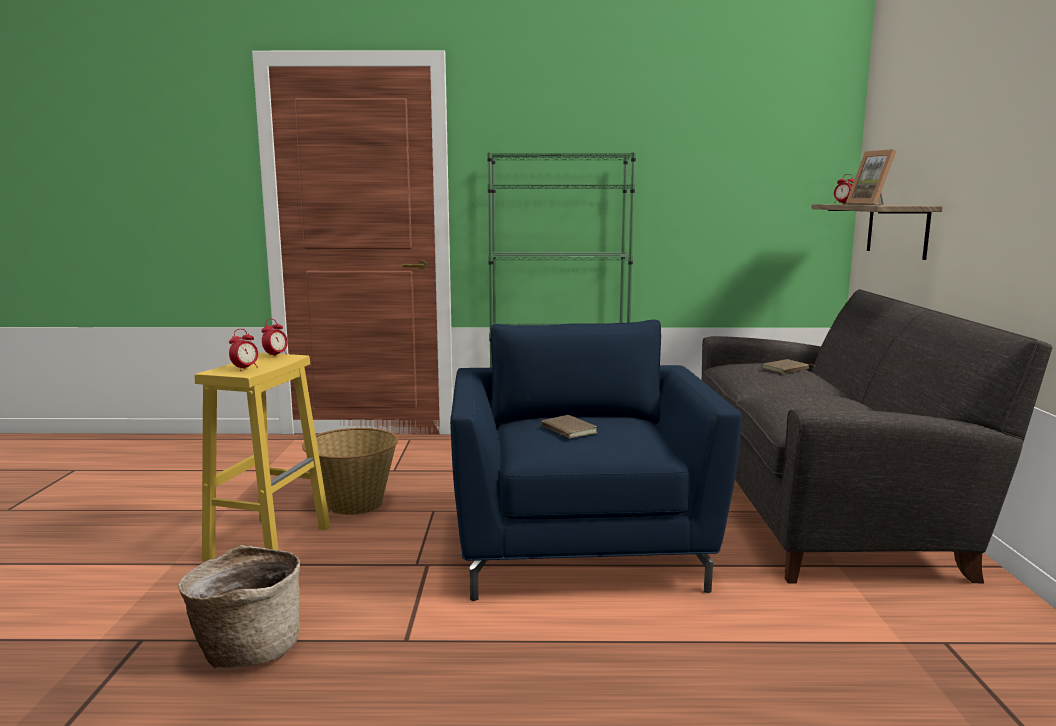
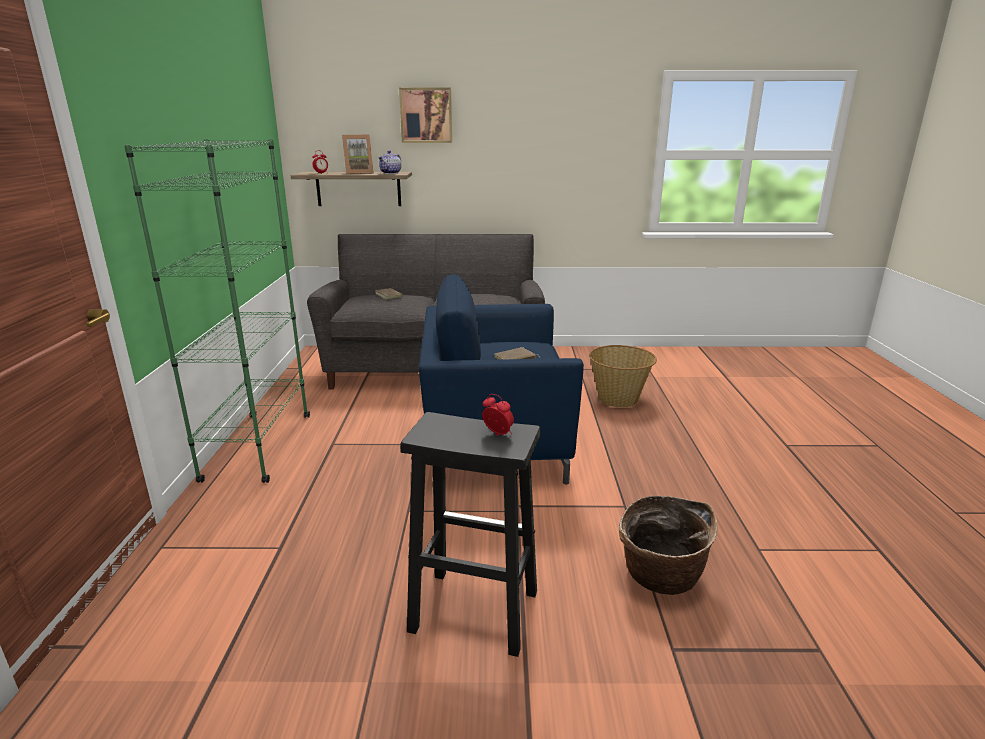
camera: 90 degrees left, 10 degrees up
(270, 542) = (472, 611): yellow stool -> black stool
(275, 356) = (428, 428): alarm clock -> none
(354, 504) = (378, 565): basket -> basket (619, 399)
(889, 205) = (391, 173): none -> teapot
(969, 112) = (426, 115): none -> picture

